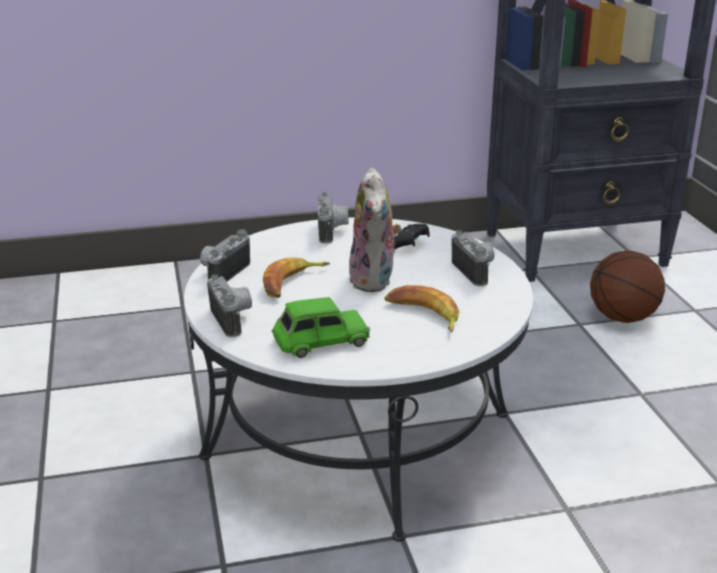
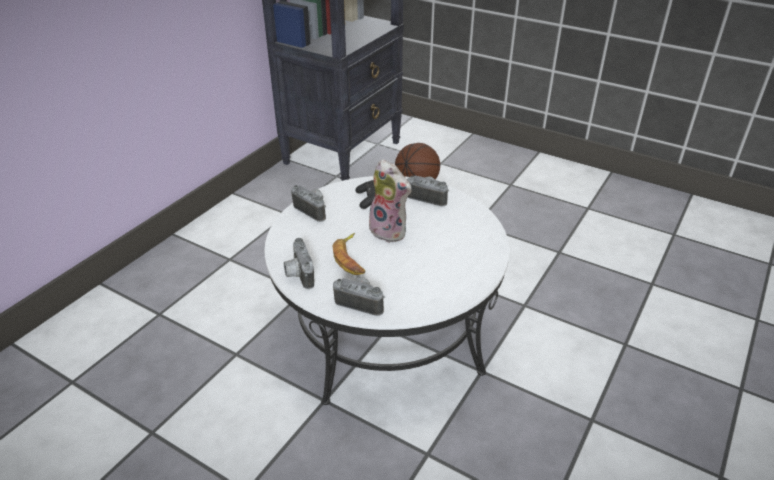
camera: 45 degrees left, 10 degrees up
(320, 340) = (427, 286): green toy car -> none
(423, 315) = (448, 239): banana -> none

